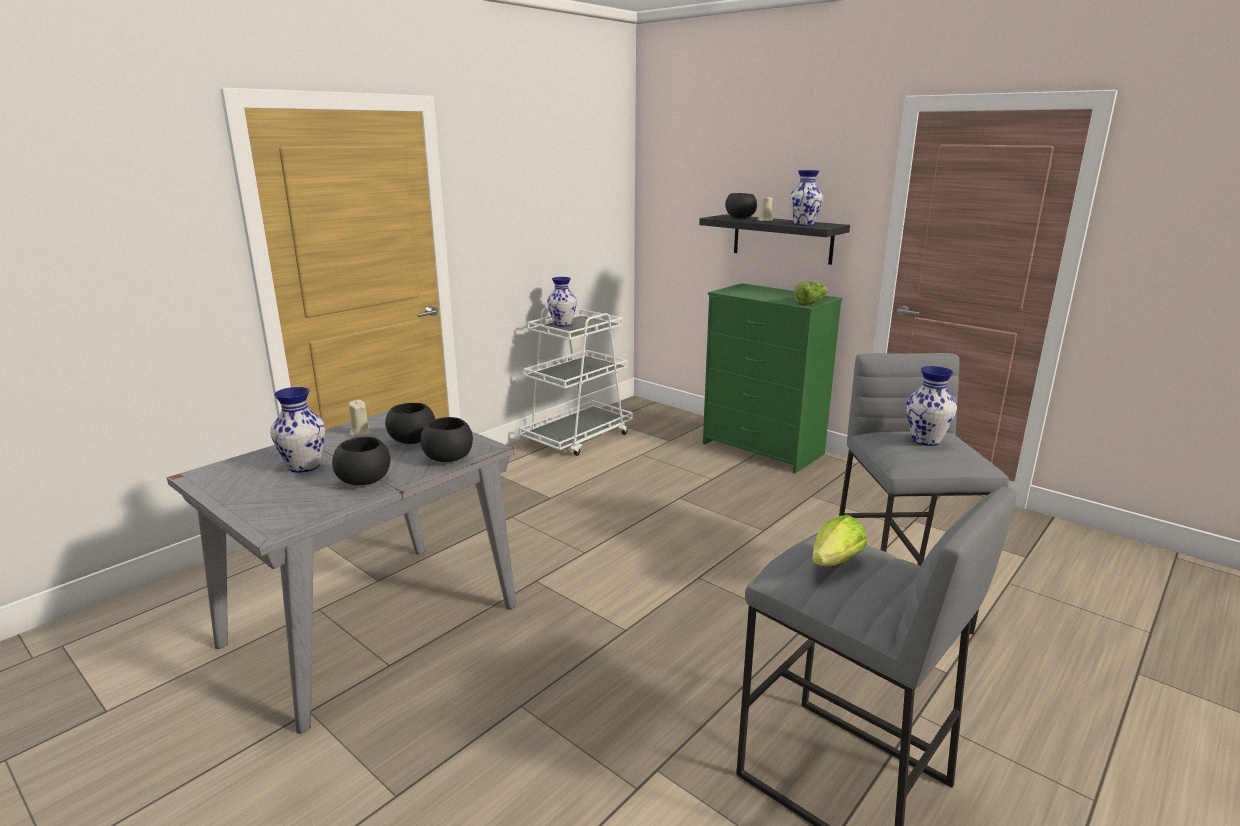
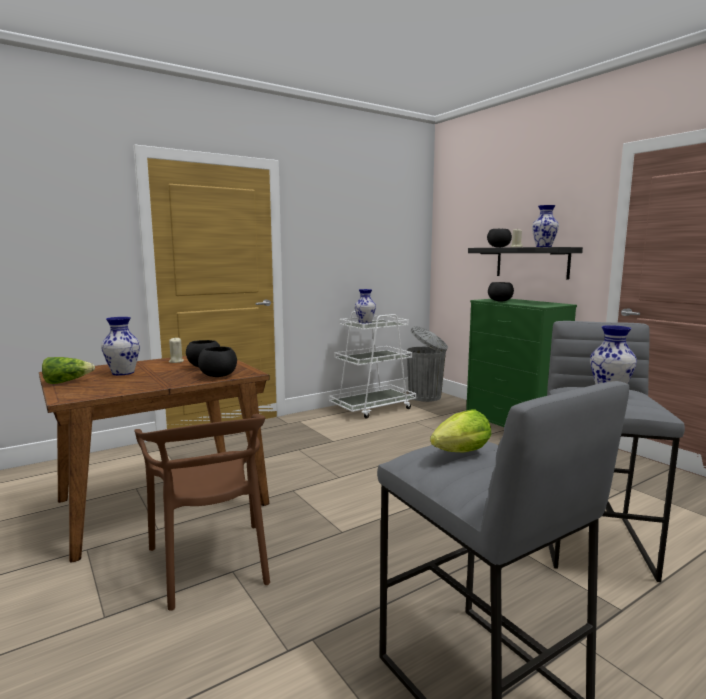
camera: 15 degrees right, 10 degrees down
(364, 481) = (151, 382): black bowl -> black bowl (499, 301)
(370, 626) = (161, 503): grey dining table -> brown dining table
(488, 699) = (211, 563): none -> brown chair
(638, 412) = (426, 397): none -> grey trash can
(810, 303) = (546, 305): lettuce -> lettuce (67, 382)

